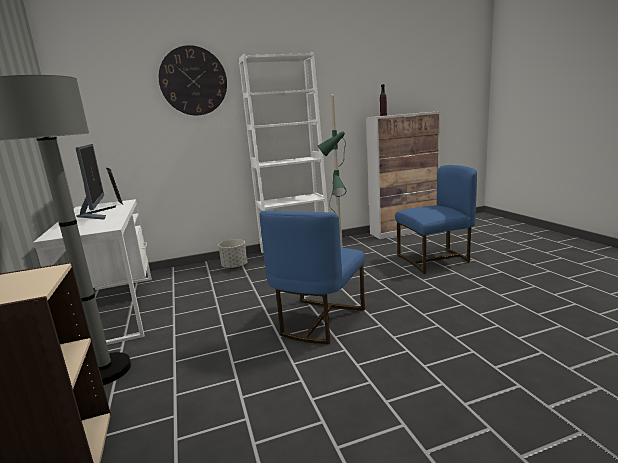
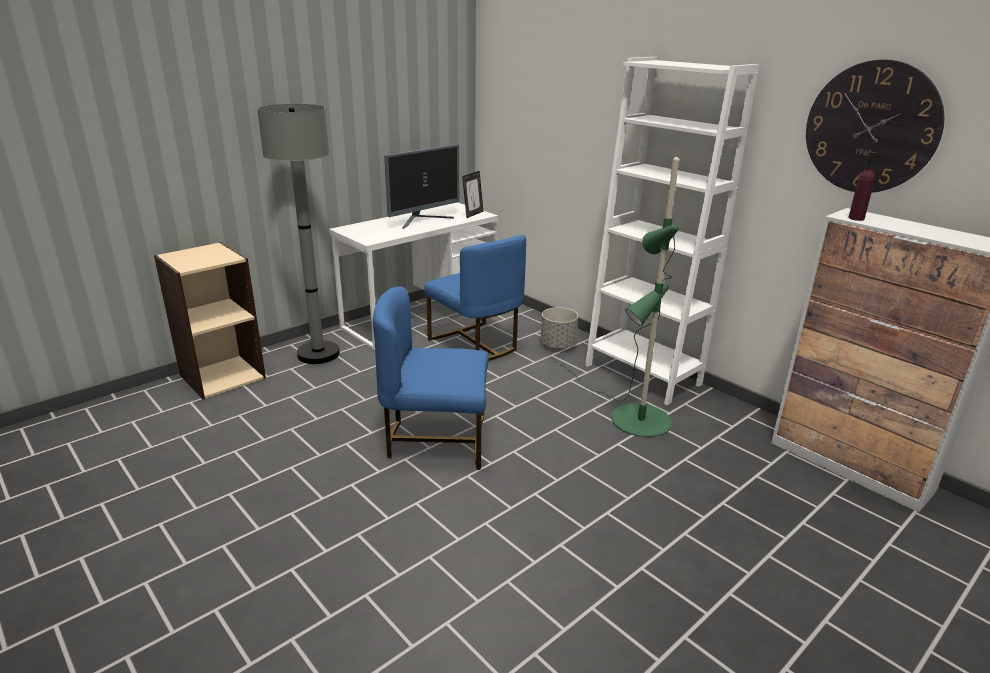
camera: 65 degrees right, 10 degrees up
(193, 81) = (596, 82): wall clock -> wall clock (871, 128)
(435, 260) = (709, 520): blue chair -> blue chair (476, 343)

